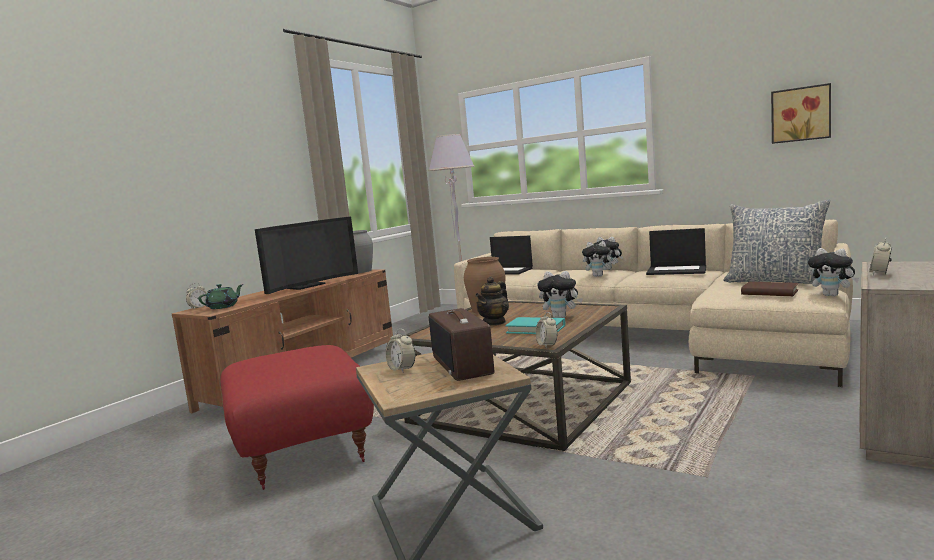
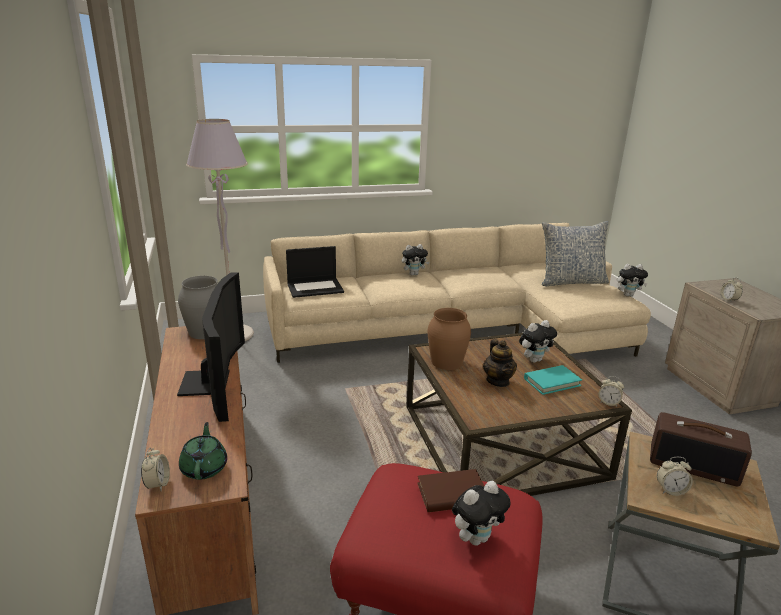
camera: 50 degrees left, 15 degrees up
(599, 276) = (427, 286): plush toy -> plush toy (476, 538)
(677, 270) = (482, 273): laptop -> none
(769, 292) = (597, 298): brown book -> brown book (452, 494)
(800, 114) = (538, 134): picture -> none

